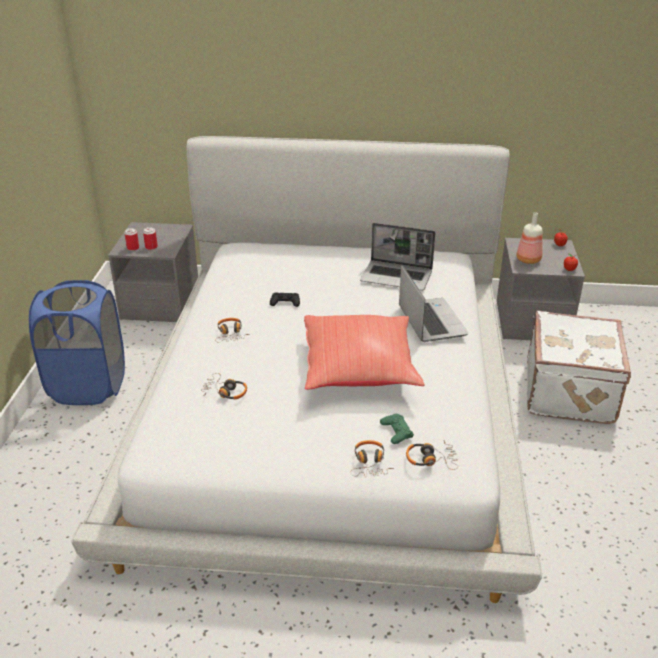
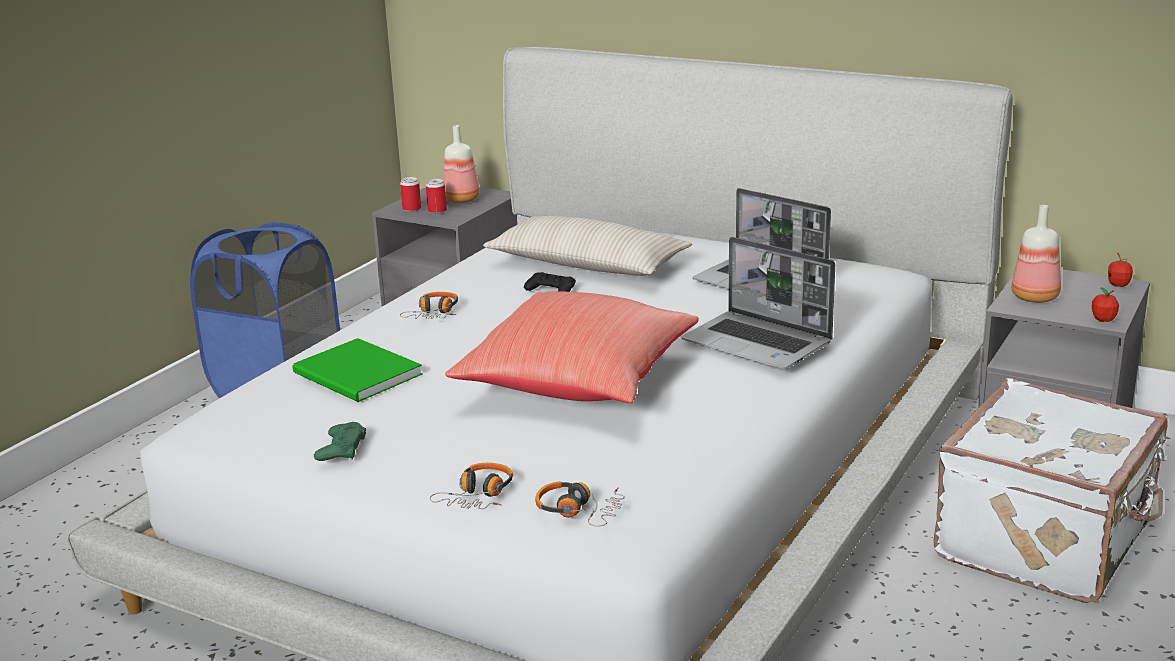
camera: 25 degrees right, 10 degrees down
(159, 235) = (461, 199): none -> bottle
(225, 392) = (357, 376): headphones -> green book
(290, 280) = (587, 266): none -> beige pillow
(396, 432) = (559, 466): green game controller -> green game controller (341, 448)
(430, 321) = (759, 343): laptop -> laptop turned 120 degrees clockwise

